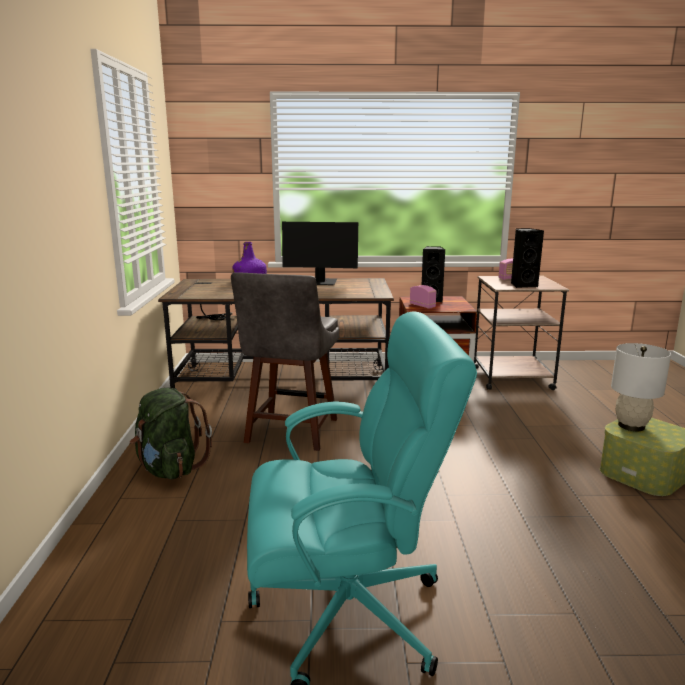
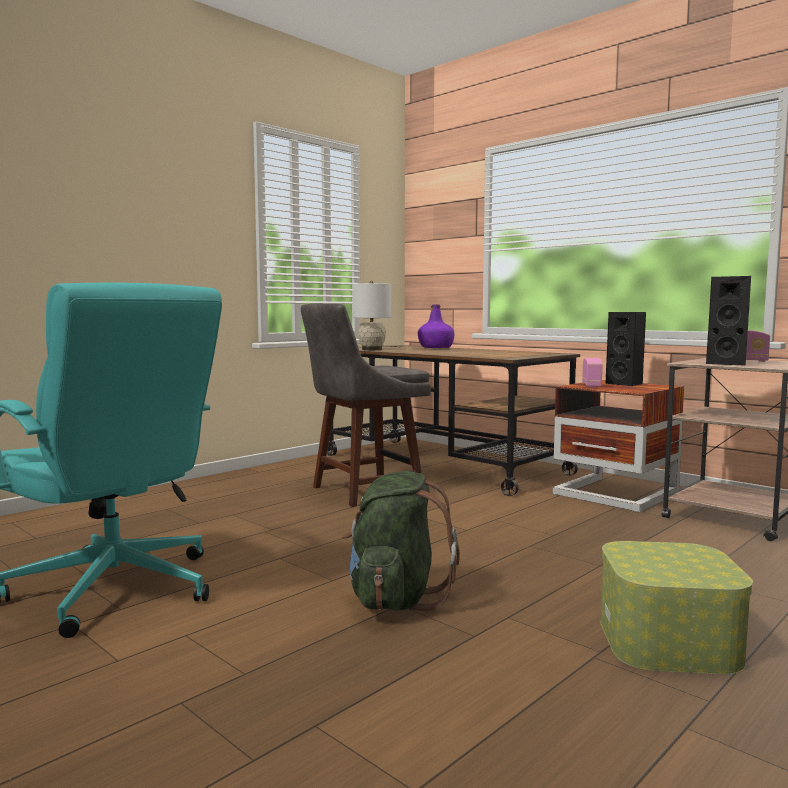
camera: 45 degrees right, 10 degrees down
(170, 469) = (231, 486): green backpack -> green backpack (395, 599)
(320, 282) = (495, 351): monitor -> none
(631, 426) = (658, 551): white table lamp -> white table lamp (371, 349)

